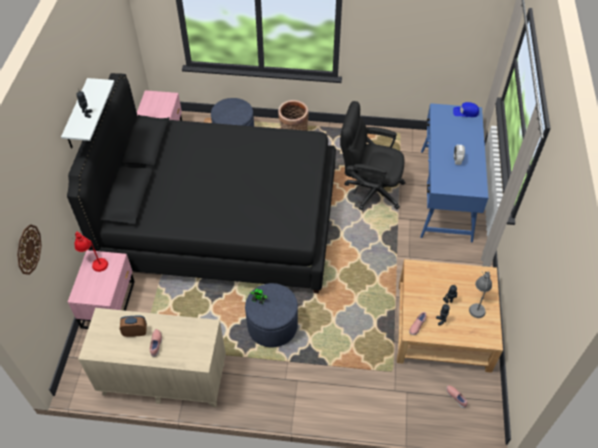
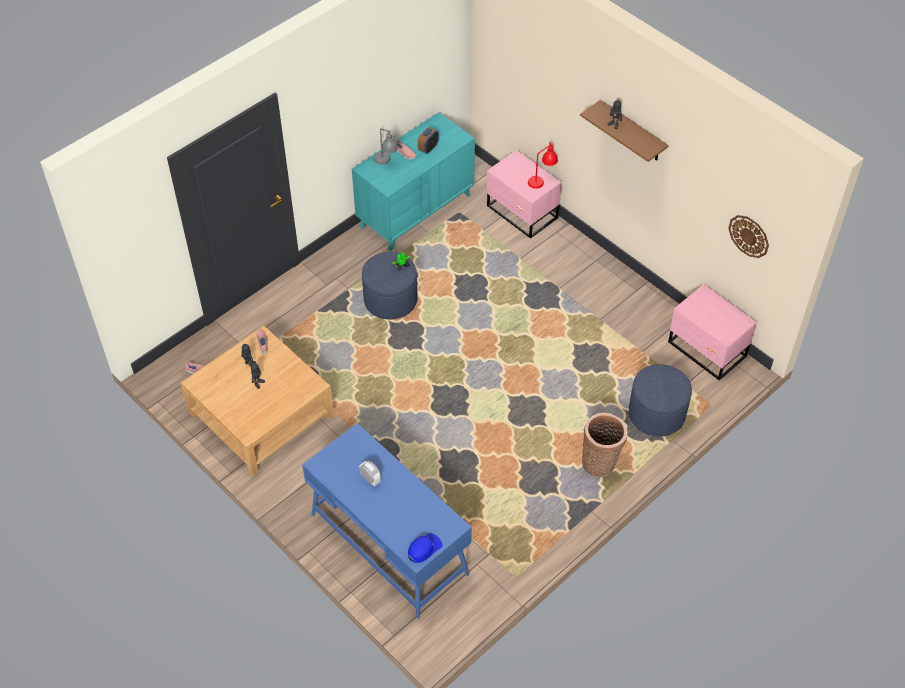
camera: 130 degrees right, 0 degrees up
(28, 249) = (514, 64): wall clock -> wall clock (749, 236)
(77, 115) = (632, 132): white shelf -> brown shelf
(163, 378) = (416, 210): beige dresser -> turquoise dresser
(222, 222) = (539, 333): black bed -> none
(369, 189) = (464, 479): black office chair -> none
(477, 304) = (232, 400): grey table lamp -> grey table lamp (386, 162)

